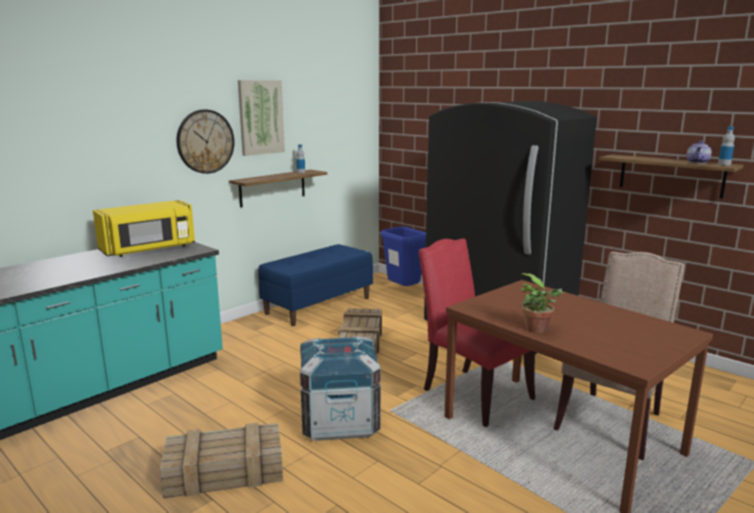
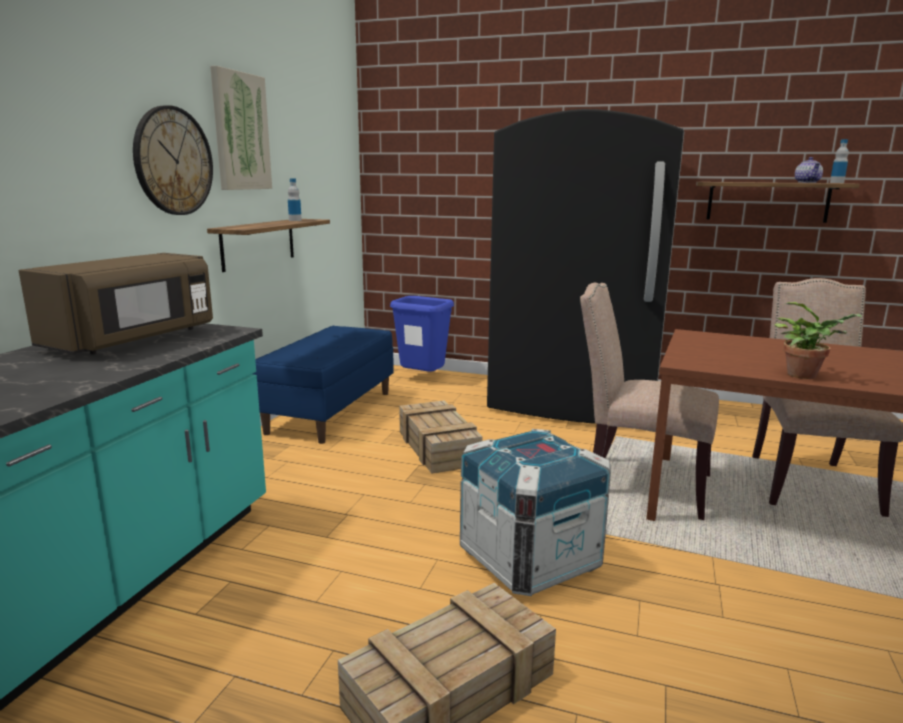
camera: 25 degrees left, 0 degrees up
(149, 249) = (134, 339): yellow microwave -> brown microwave
(472, 393) = (640, 483): red chair -> beige chair

